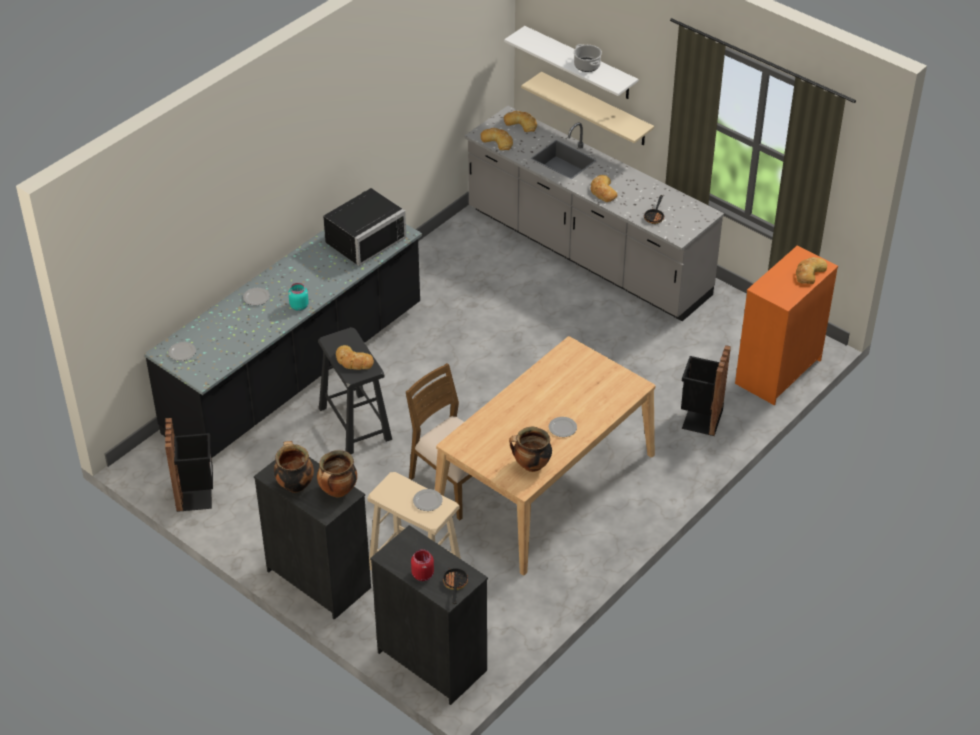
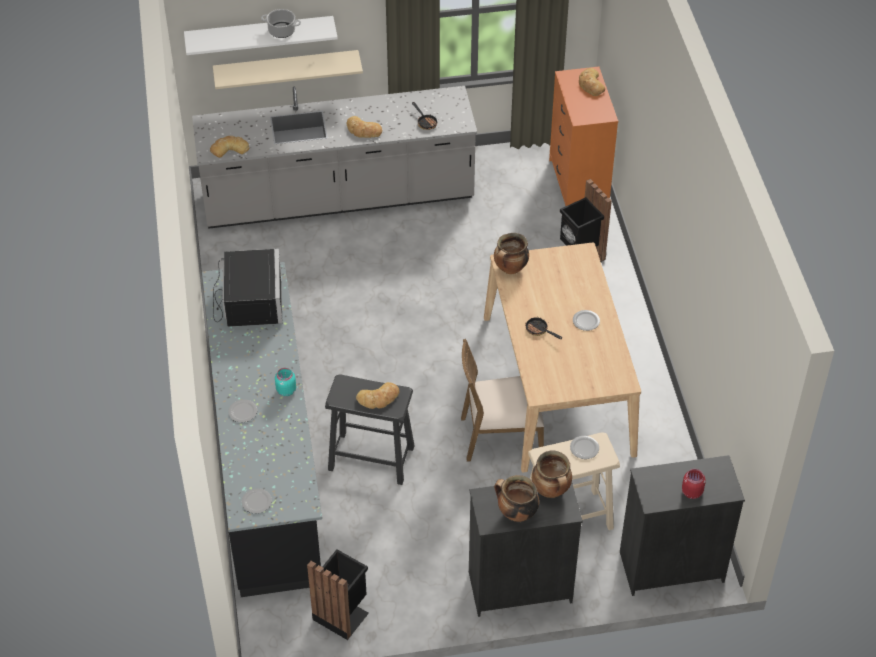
camera: 50 degrees left, 5 degrees up
(455, 585) = (720, 479): frying pan -> frying pan (539, 330)
(521, 123) = (225, 122): bread -> none
(531, 465) = (607, 364): cooking pot -> cooking pot (510, 269)

